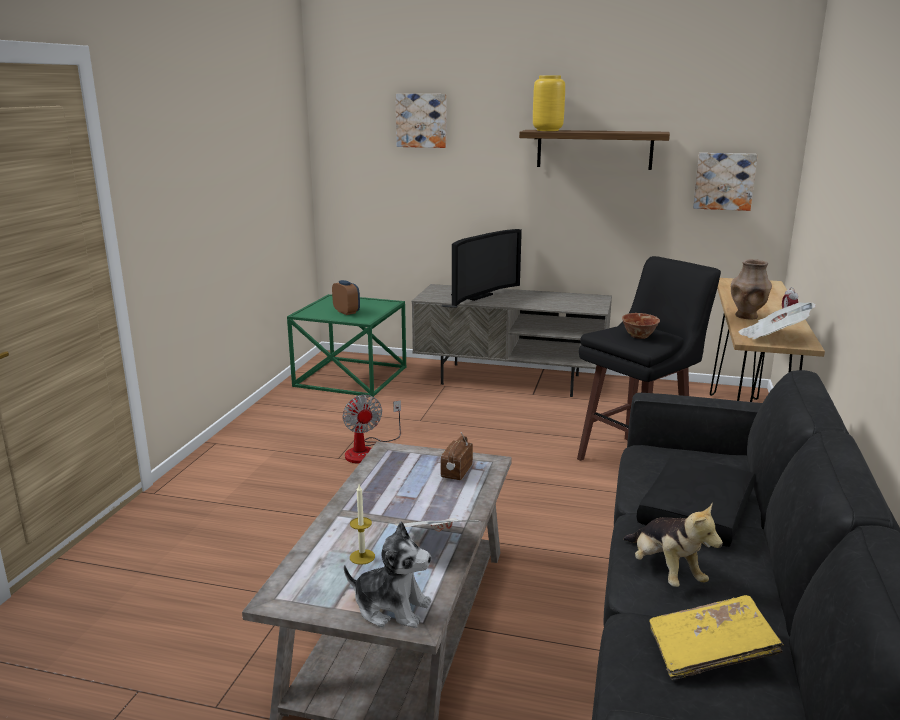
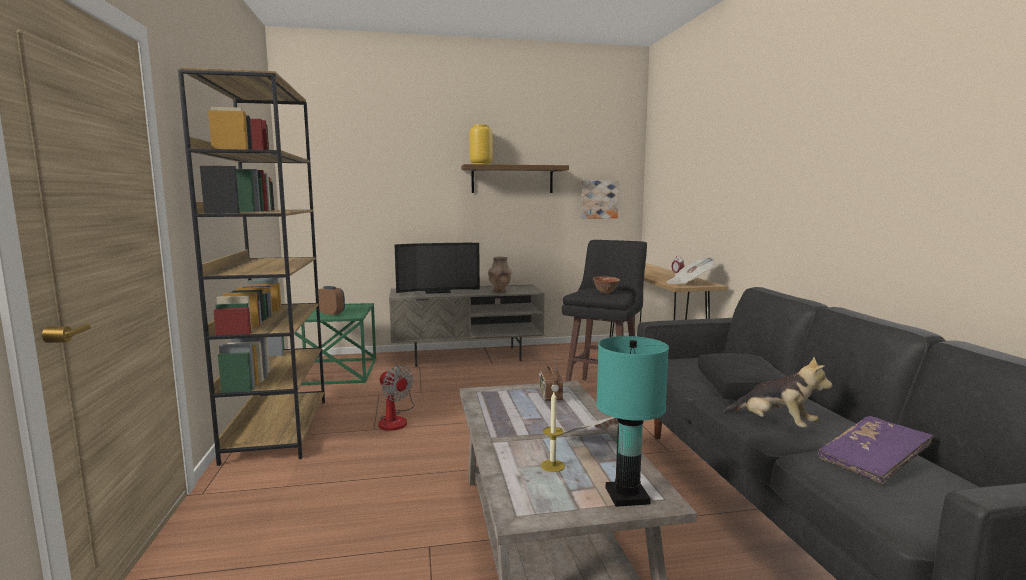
camera: 25 degrees left, 10 degrees down
(253, 438) = (277, 429): none -> brown bookcase
(391, 608) = (626, 495): plush toy -> turquoise table lamp
(422, 120) = (378, 158): picture -> none
(476, 296) = (437, 292): television -> television turned 60 degrees clockwise
(710, 653) = (872, 463): yellow book -> purple book
(747, 316) = (657, 276): brown vase -> brown vase (500, 291)

